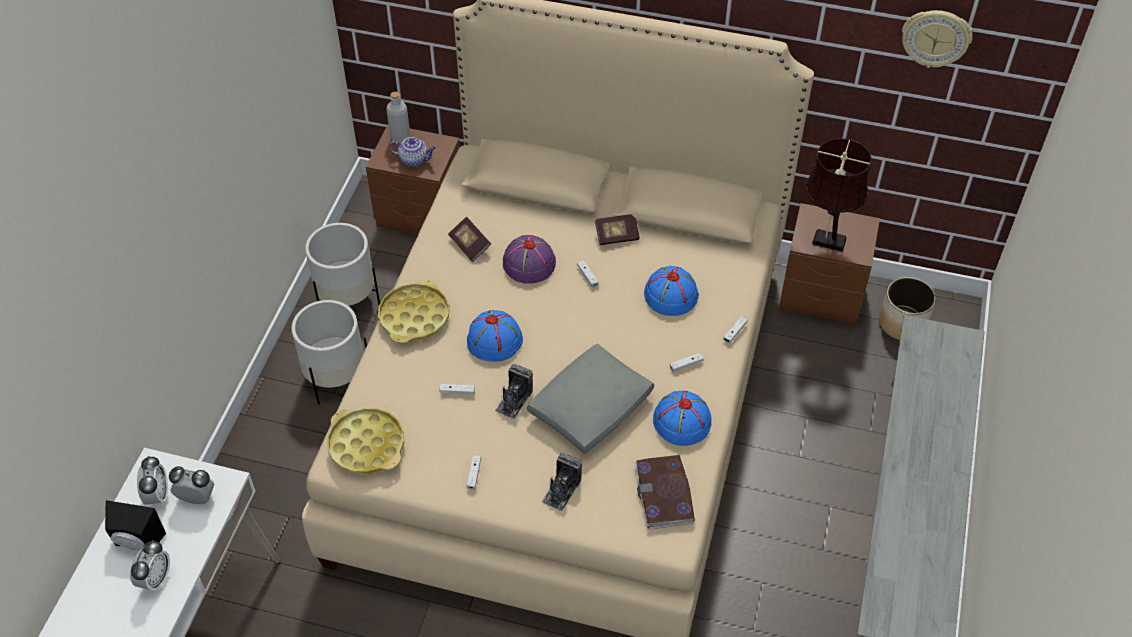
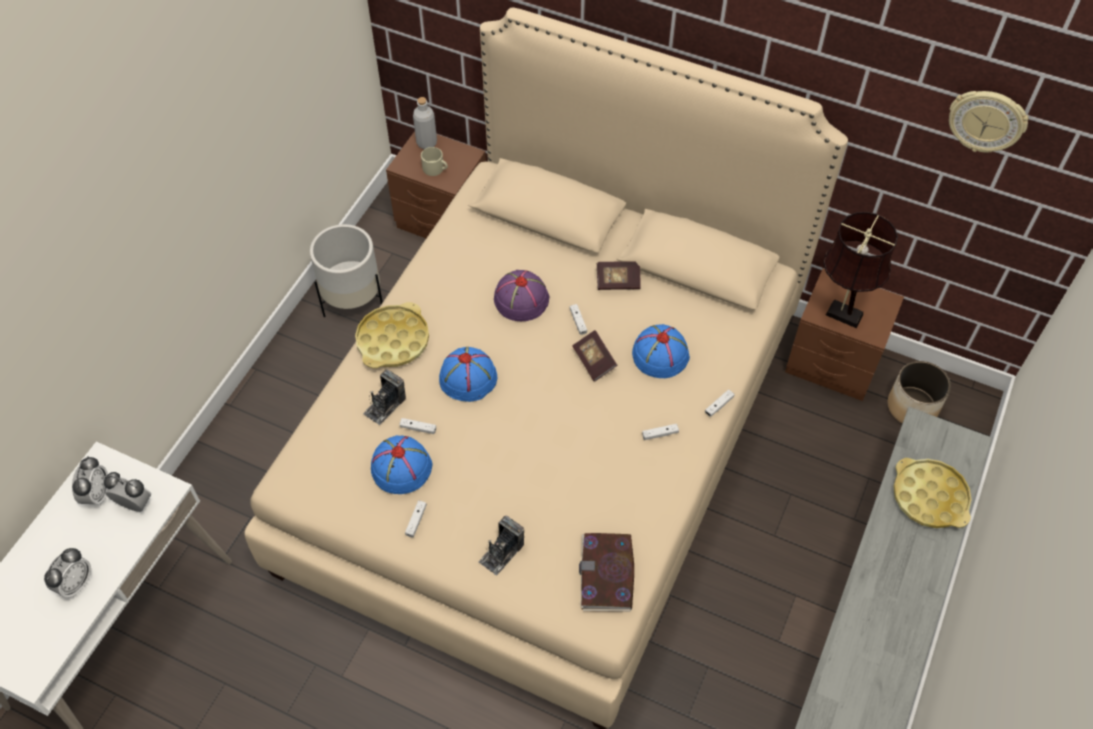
camera: 10 degrees right, 5 degrees up
(137, 542) = (66, 541): black speaker -> none
(336, 377) = (325, 379): white planter -> none
(366, 445) = (315, 472): yellow tray -> yellow tray (929, 497)
(414, 160) = (435, 169): teapot -> beige mug
(470, 245) = (465, 271): book -> book (594, 361)
(514, 400) = (474, 446): camera -> camera (385, 405)
(591, 406) = (551, 465): grey pillow -> none
(681, 421) = (642, 496): blue hat -> blue hat (400, 467)

